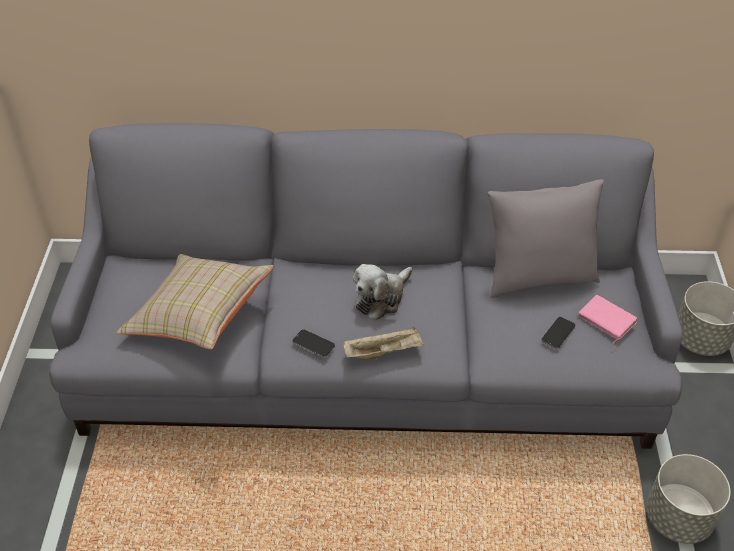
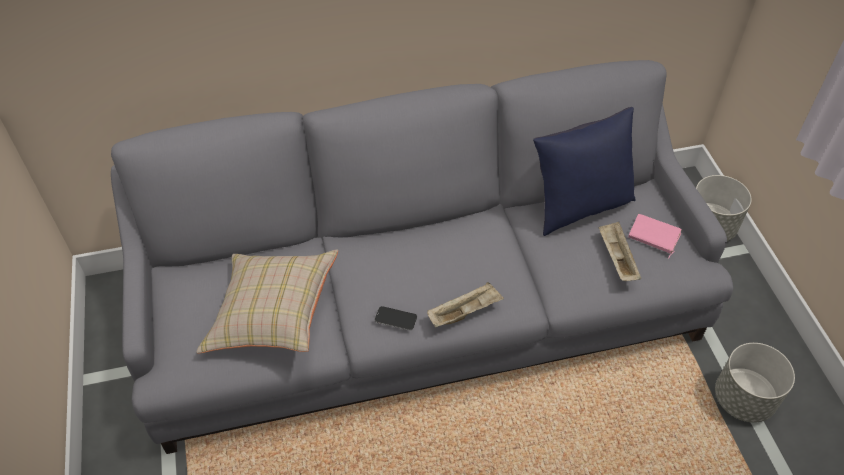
camera: 15 degrees left, 5 degrees up
(381, 298) = (444, 258): plush toy -> none
(538, 278) = (579, 207): grey pillow -> blue pillow
(558, 333) = (616, 258): phone -> beige tray

